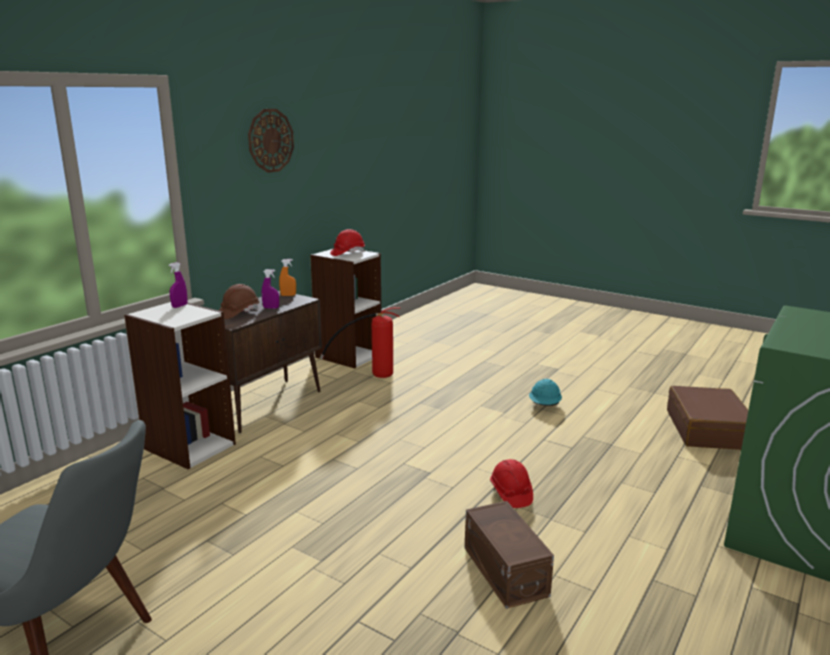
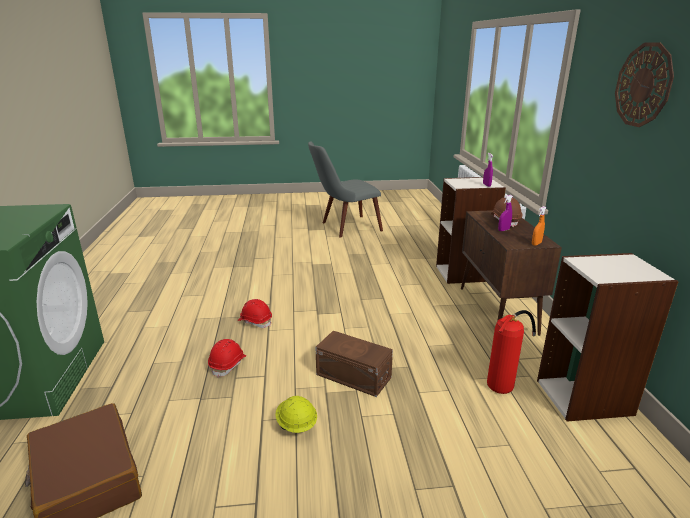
camera: 140 degrees right, 5 degrees up
(347, 253) = (616, 268): red hard hat -> red hard hat (228, 364)
(506, 569) = (229, 288): brown storage box -> brown storage box (354, 377)
(545, 405) = (296, 425): turquoise hard hat -> yellow hard hat

